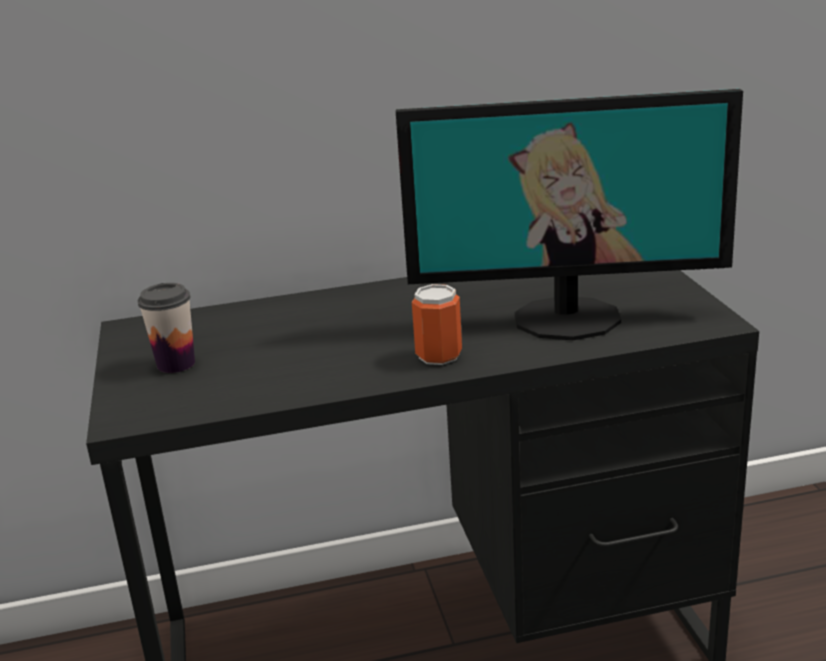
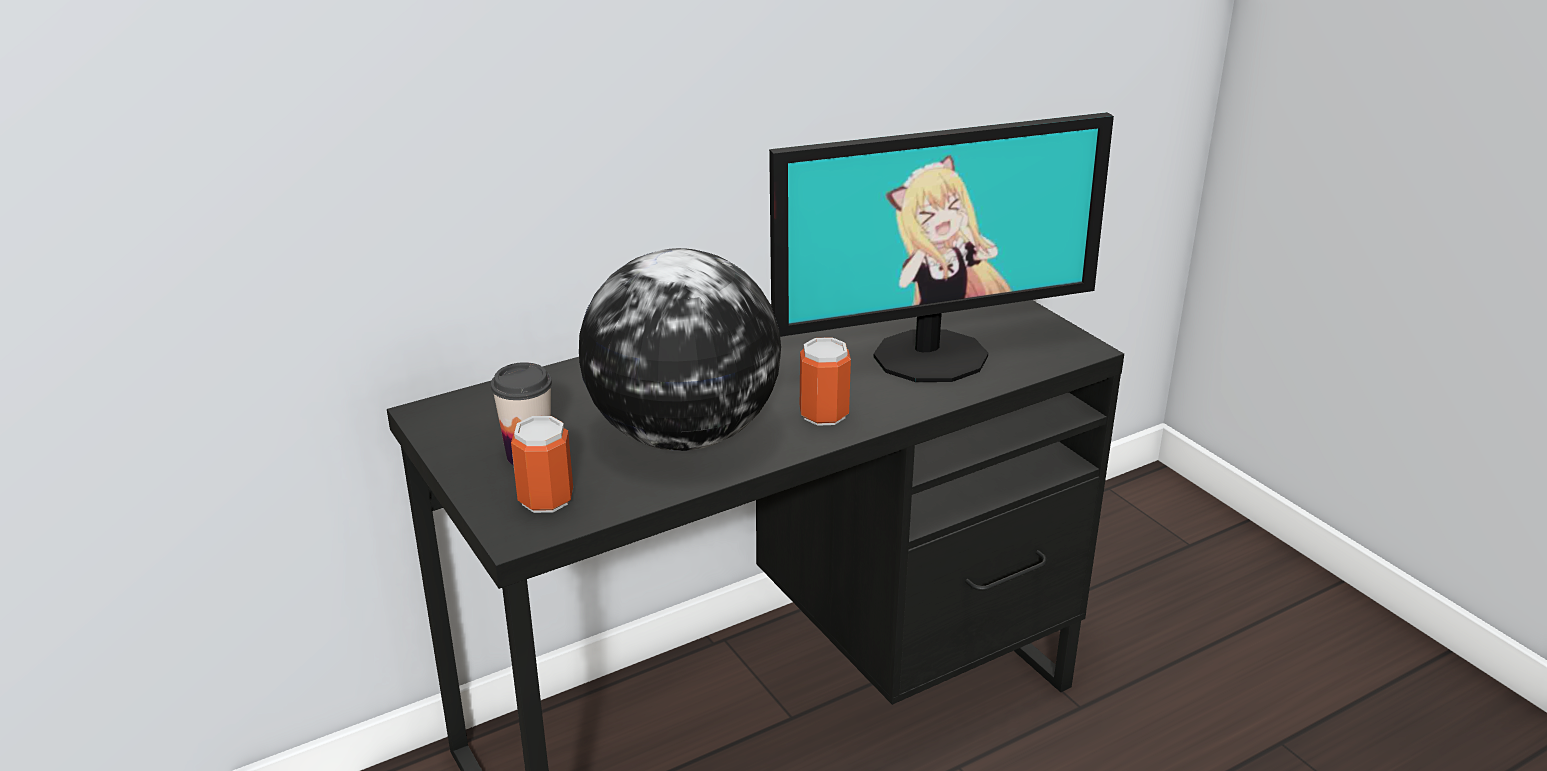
camera: 20 degrees left, 5 degrees up
(163, 397) = (546, 499): none -> can
(309, 361) = (684, 435): none -> globe

